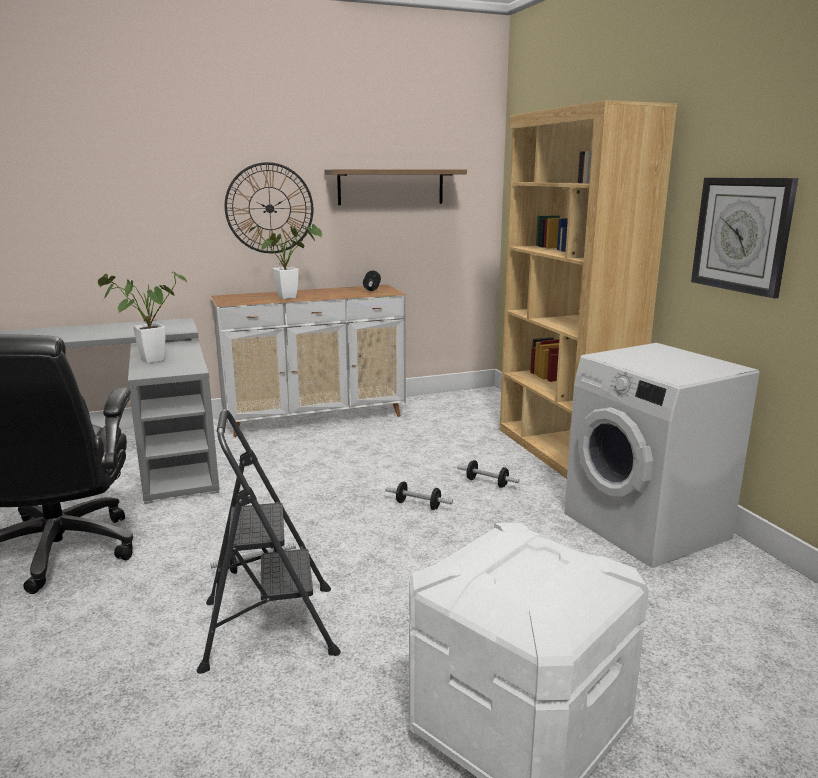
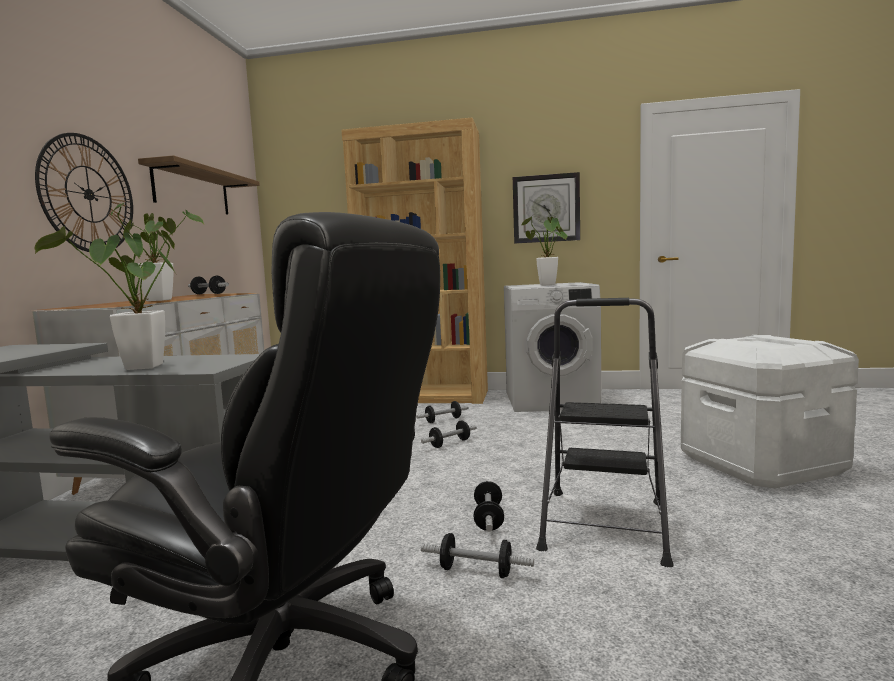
camera: 60 degrees left, 10 degrees down
(167, 582) = (476, 571): none -> dumbbell
(652, 363) = (548, 285): none -> potted plant

